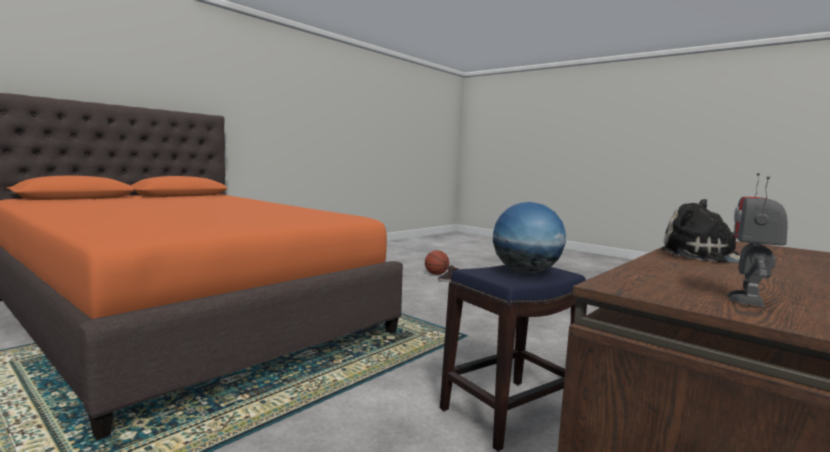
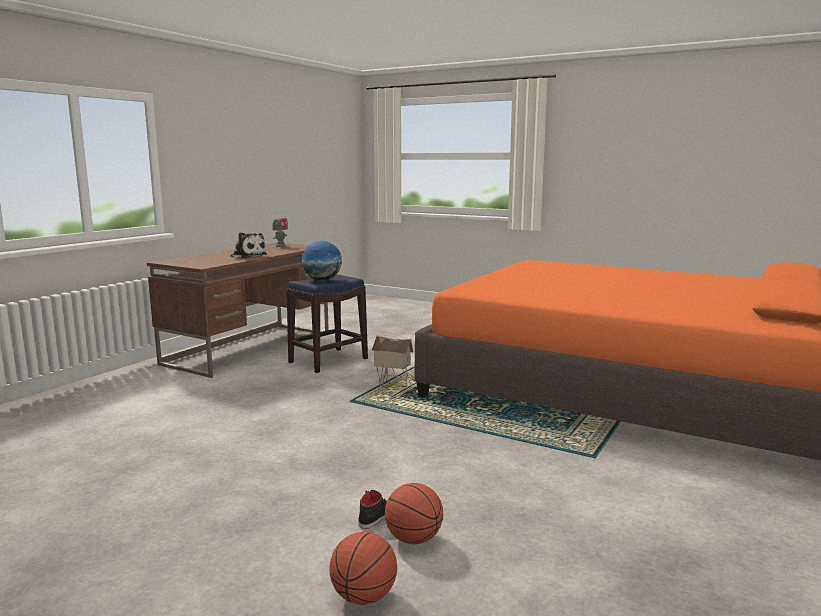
camera: 170 degrees right, 5 degrees up
(417, 349) = (392, 386): none -> toy house
(458, 268) = (363, 596): none -> basketball

